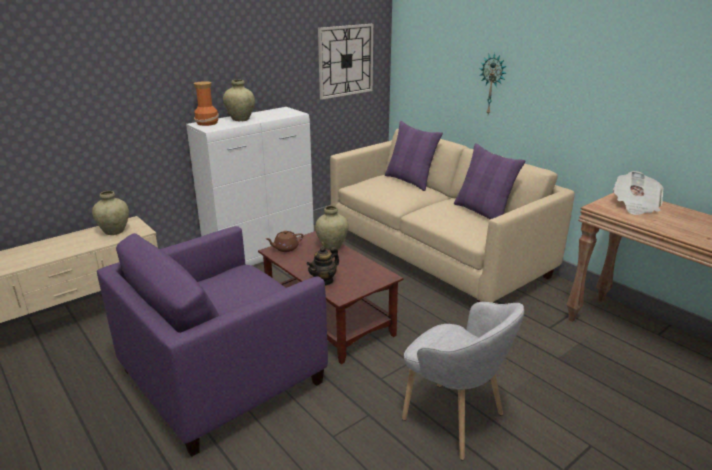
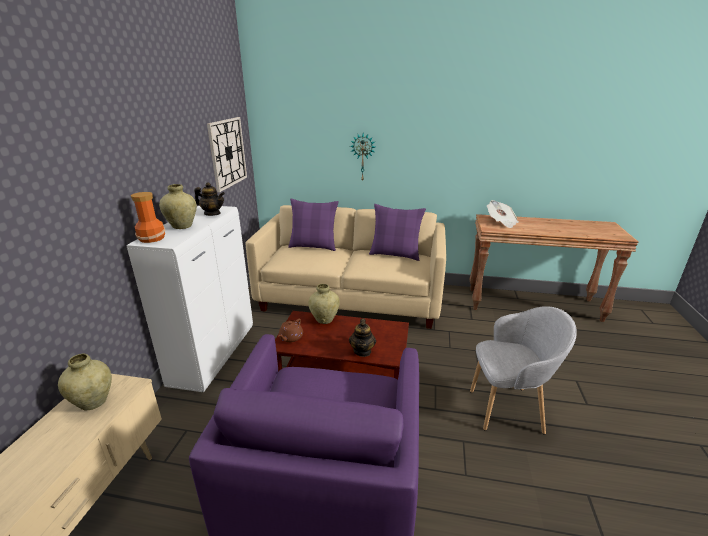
camera: 40 degrees left, 0 degrees up
(279, 115) = (212, 214): none -> teapot

